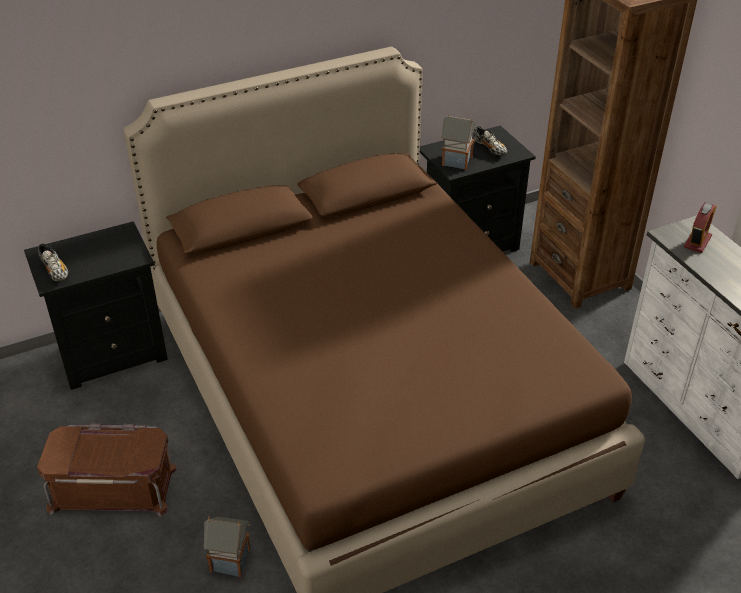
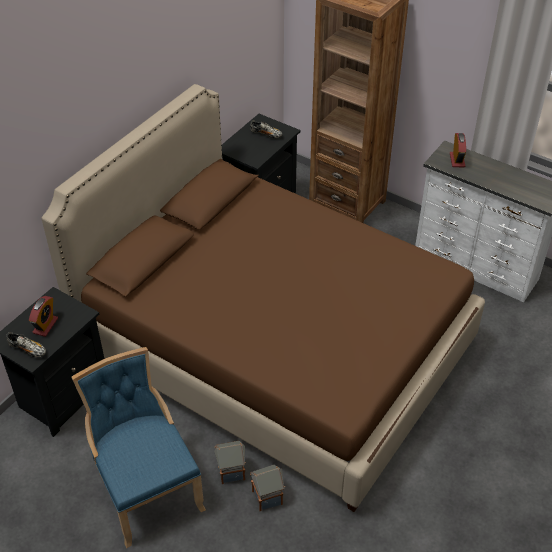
camera: 30 degrees left, 5 degrees up
(92, 255) = (45, 325): none -> alarm clock
(113, 486) = (146, 489): brown storage box -> blue chair
(456, 161) = (250, 152): toy house -> toy house (230, 472)

